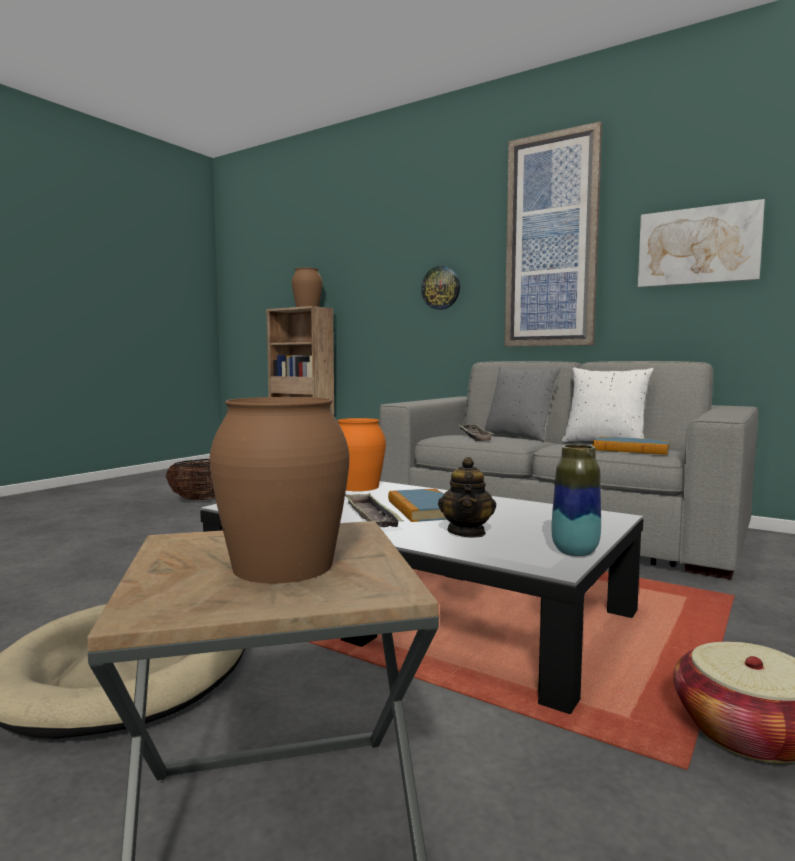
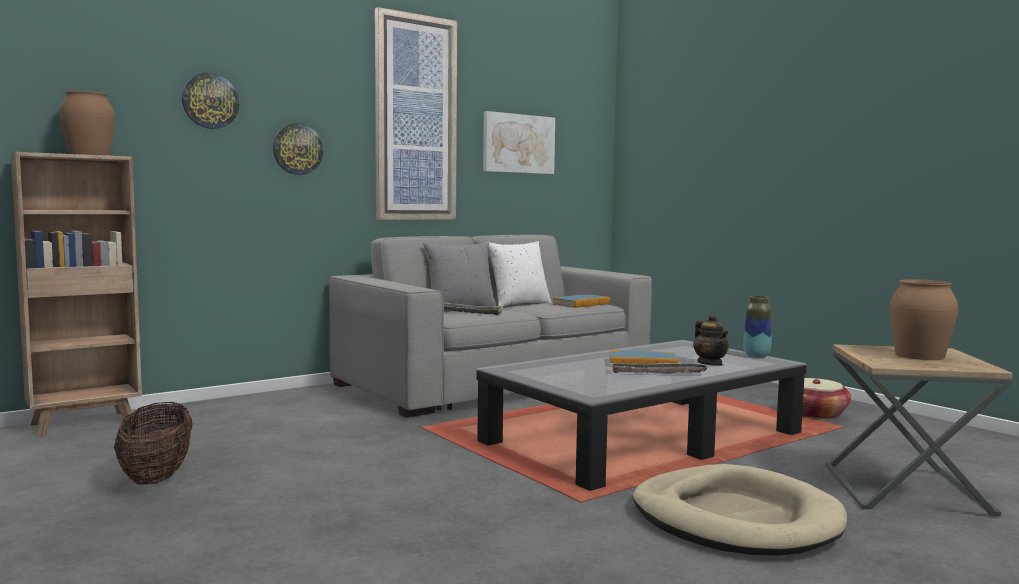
camera: 70 degrees left, 0 degrees up
(358, 486) = (545, 367): orange vase -> none
(383, 260) = (210, 101): none -> wall clock
(467, 532) = (710, 363): teapot -> teapot turned 45 degrees clockwise

